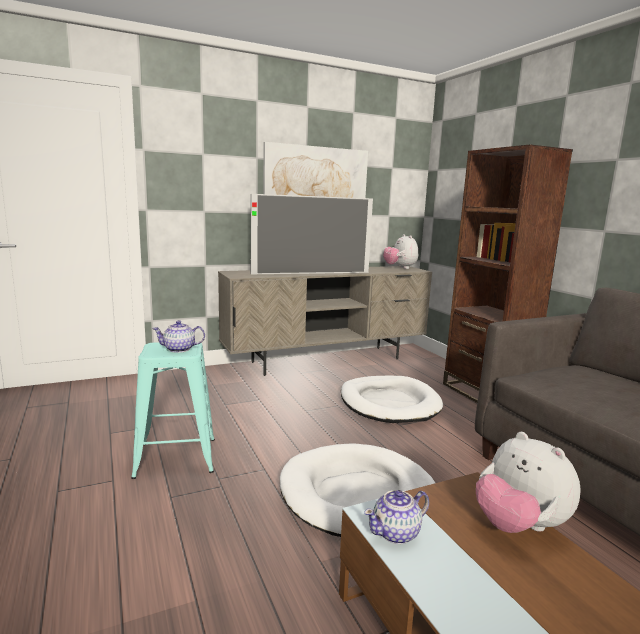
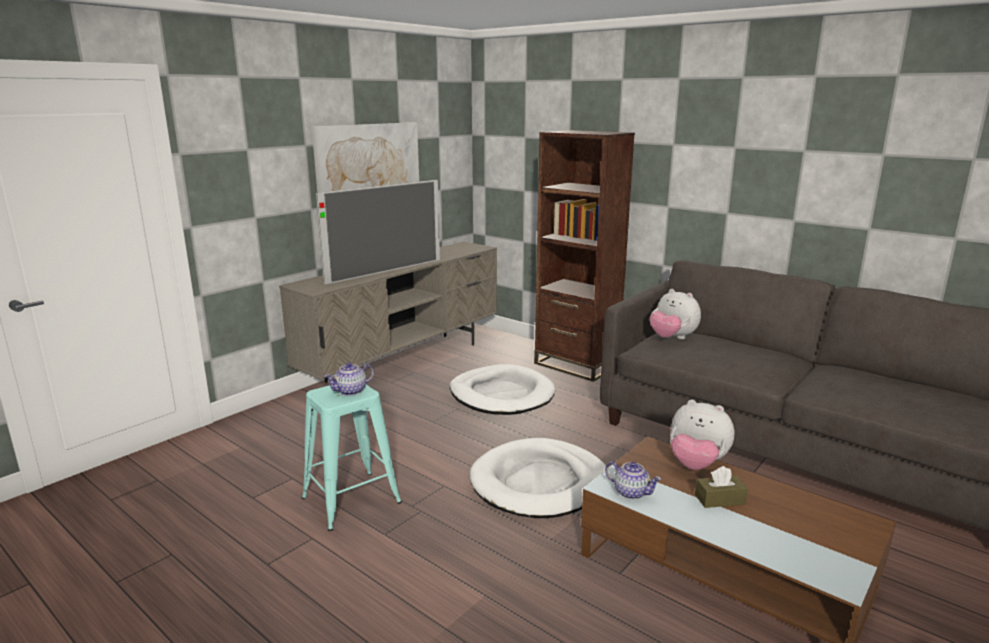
camera: 25 degrees left, 5 degrees up
(396, 533) = (631, 492): teapot -> teapot turned 90 degrees counterclockwise
(400, 268) = (461, 247): plush toy -> plush toy (672, 338)
(519, 587) = (719, 499): none -> brown tissue box

